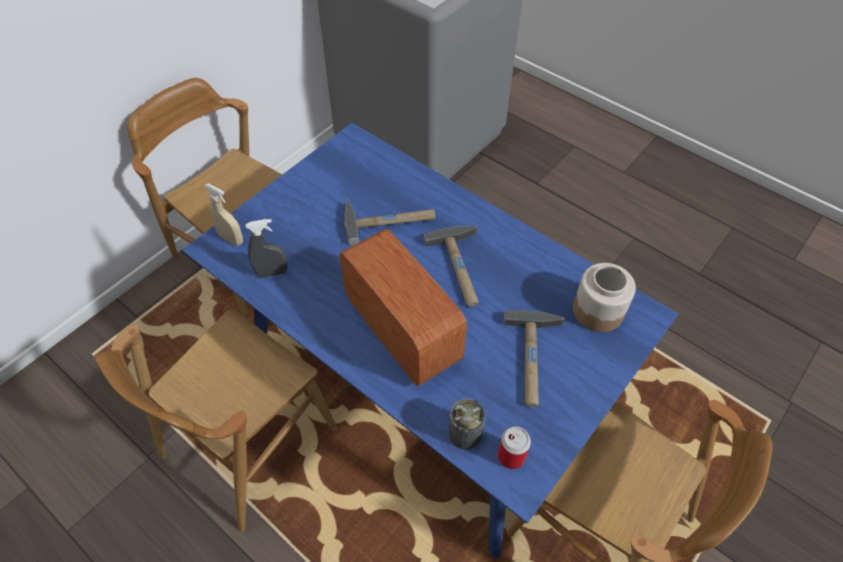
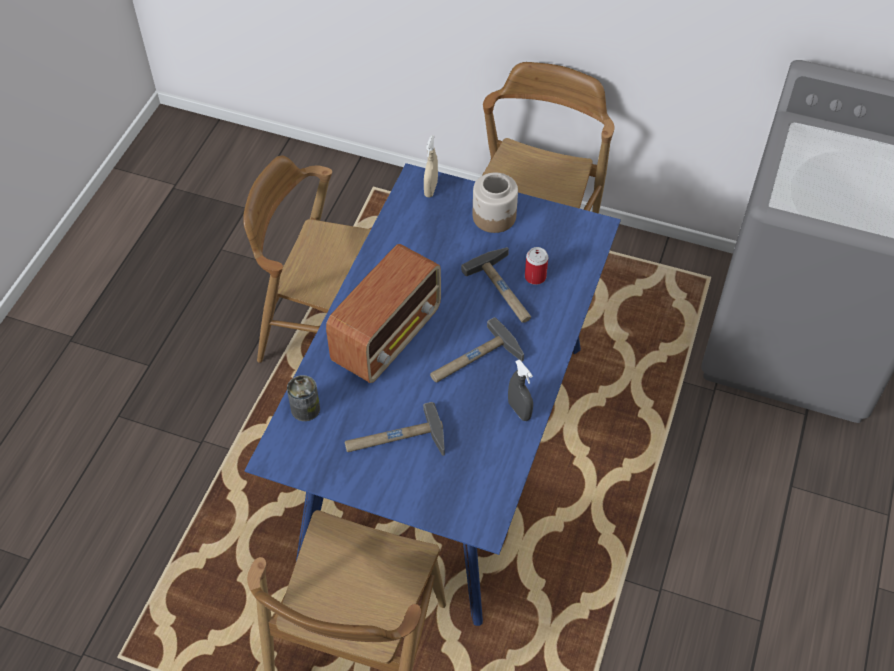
camera: 70 degrees right, 0 degrees up
(272, 272) = (408, 229): grey spray bottle -> grey spray bottle (519, 410)
(511, 456) = (296, 445): can -> can (535, 277)
(598, 310) = (472, 482): jar -> jar (494, 217)

